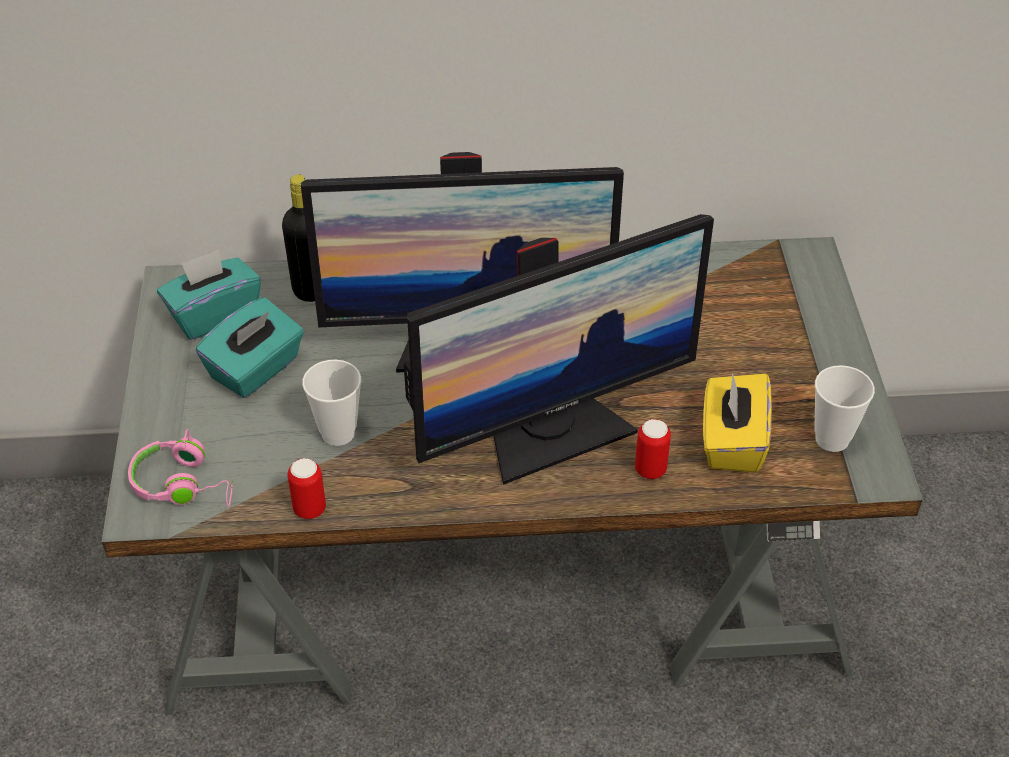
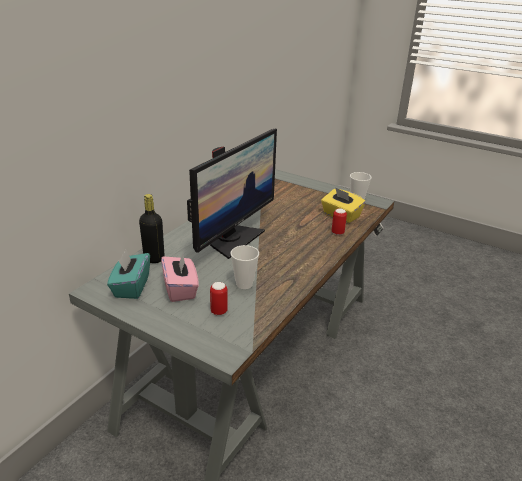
camera: 55 degrees left, 15 degrees down
(184, 484) = (224, 335): pink headphones -> none
(256, 369) = (180, 289): turquoise tissue box -> pink tissue box
(309, 509) = (278, 307): can -> can (219, 311)
(552, 432) = (299, 242): monitor -> none

